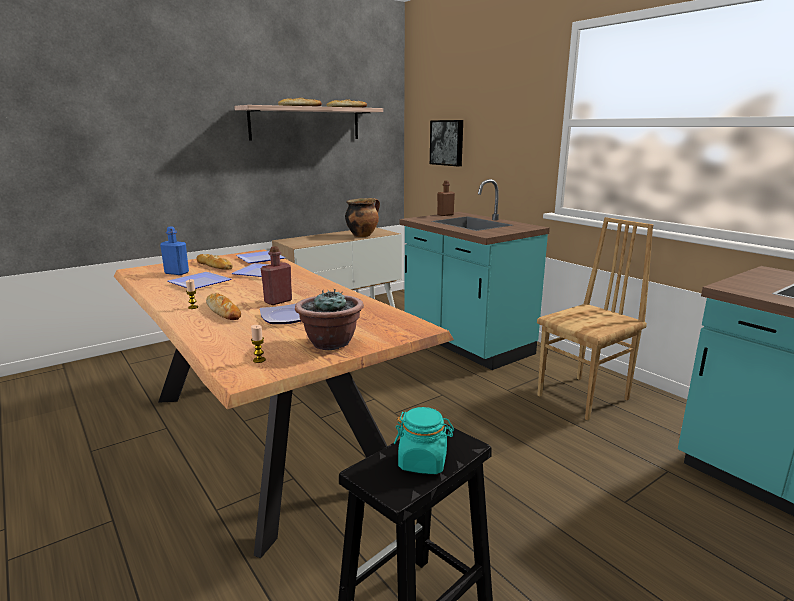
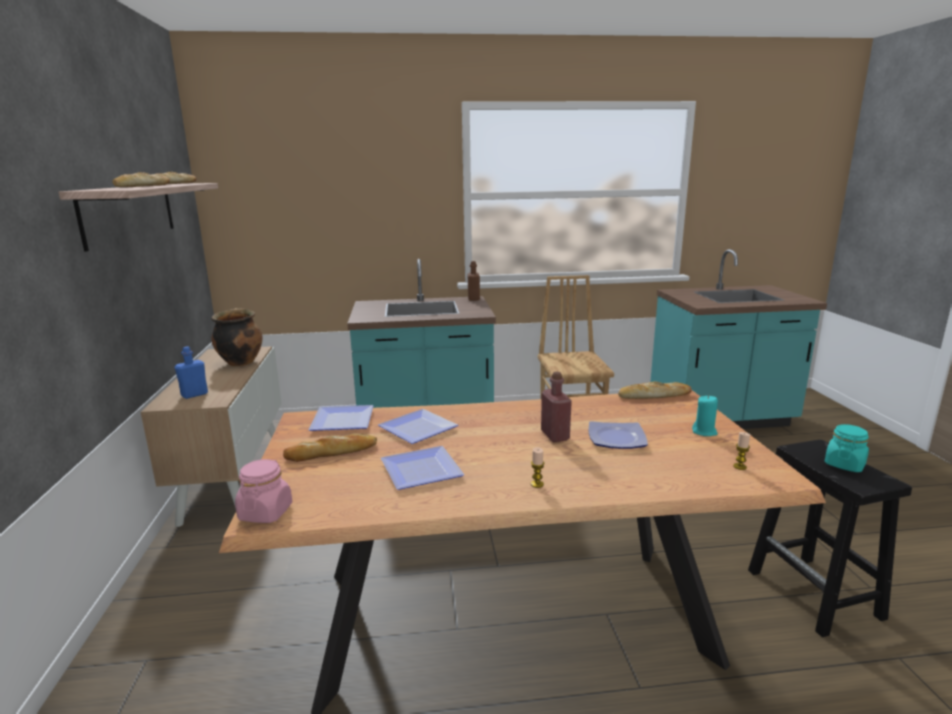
camera: 60 degrees left, 0 degrees up
(140, 269) = (265, 512): none -> pink jar
(177, 273) = (337, 482): blue bottle -> blue bottle (194, 394)
(223, 311) = (567, 468): bread -> bread (653, 395)
(330, 343) = (704, 432): potted plant -> turquoise candle
(445, 215) = (363, 307): brown bottle -> brown bottle (473, 299)
(447, 142) = (295, 223): picture -> none

